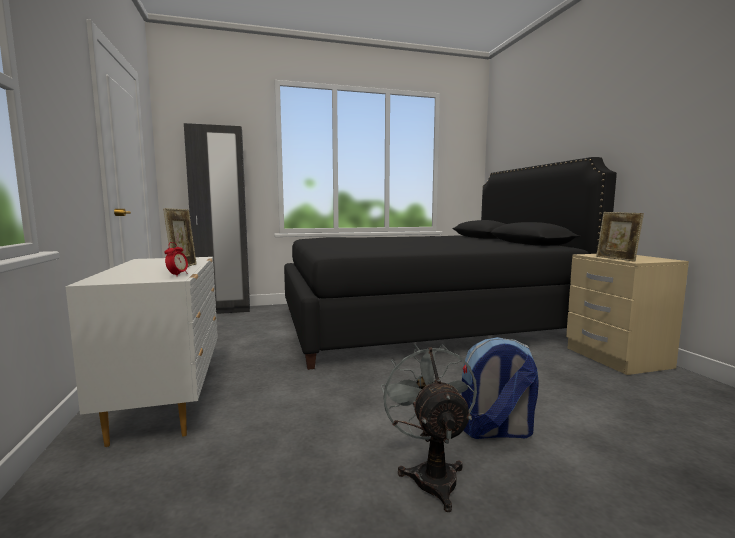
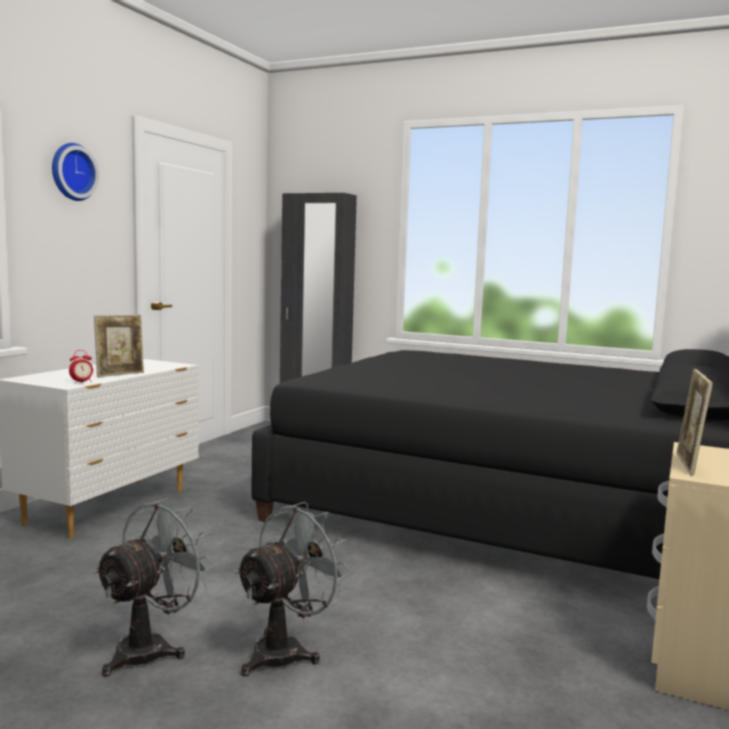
camera: 40 degrees right, 0 degrees up
(59, 60) = (71, 172): none -> wall clock
(495, 432) = (287, 651): backpack -> grey fan

